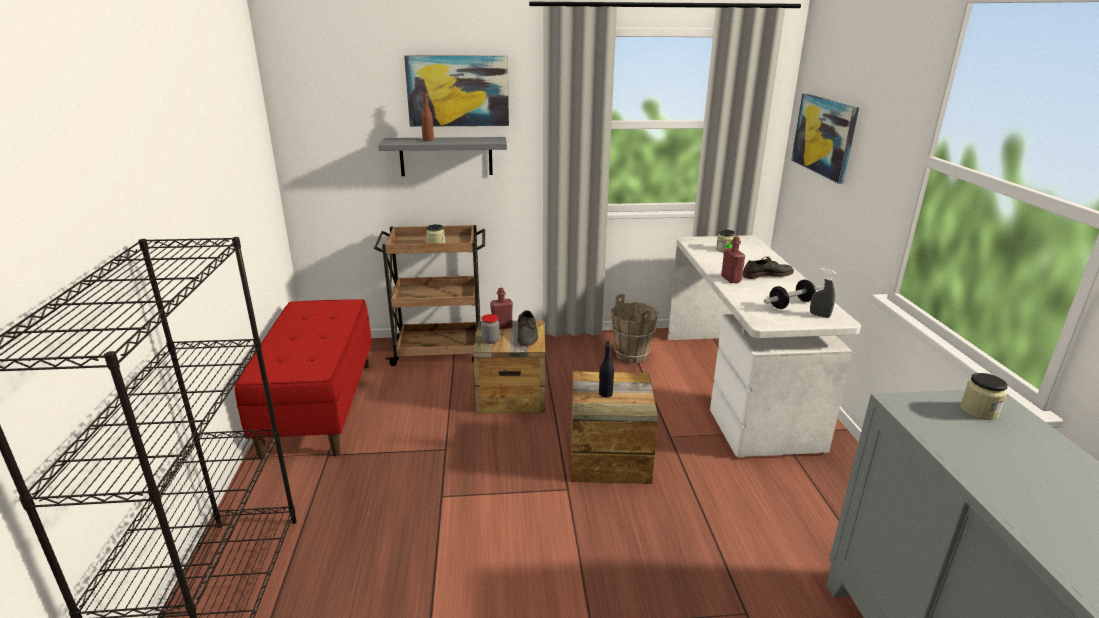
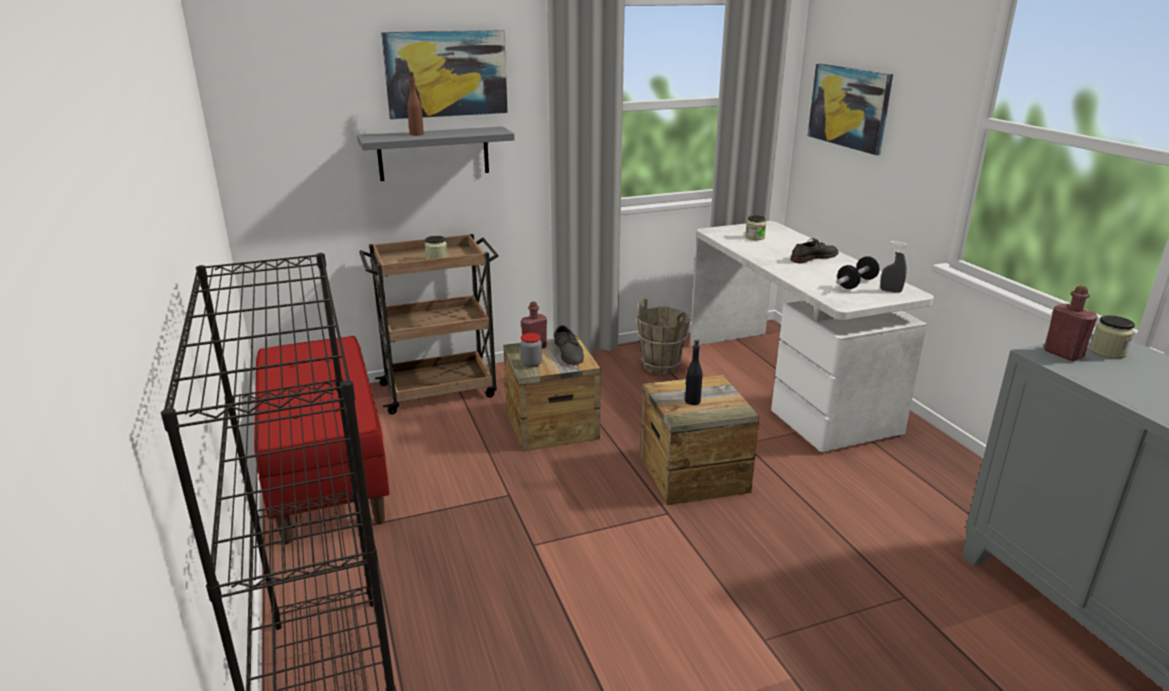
camera: 15 degrees left, 0 degrees up
(731, 279) = (782, 266): red bottle -> red bottle (1063, 354)

